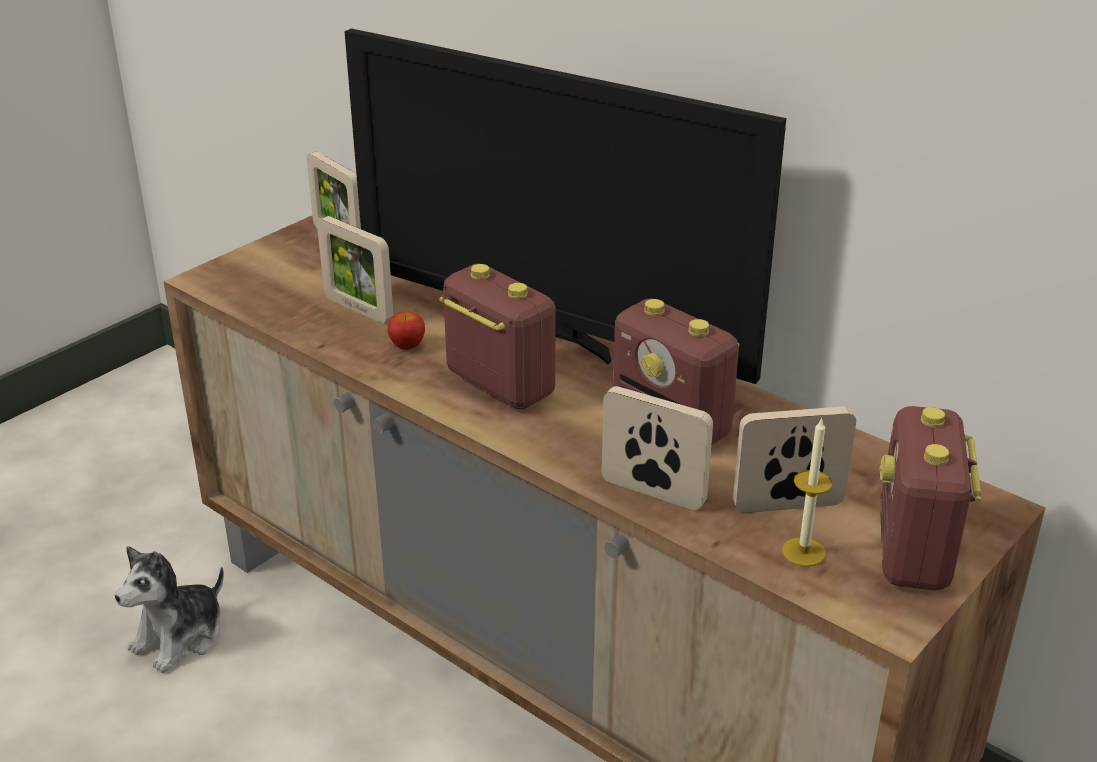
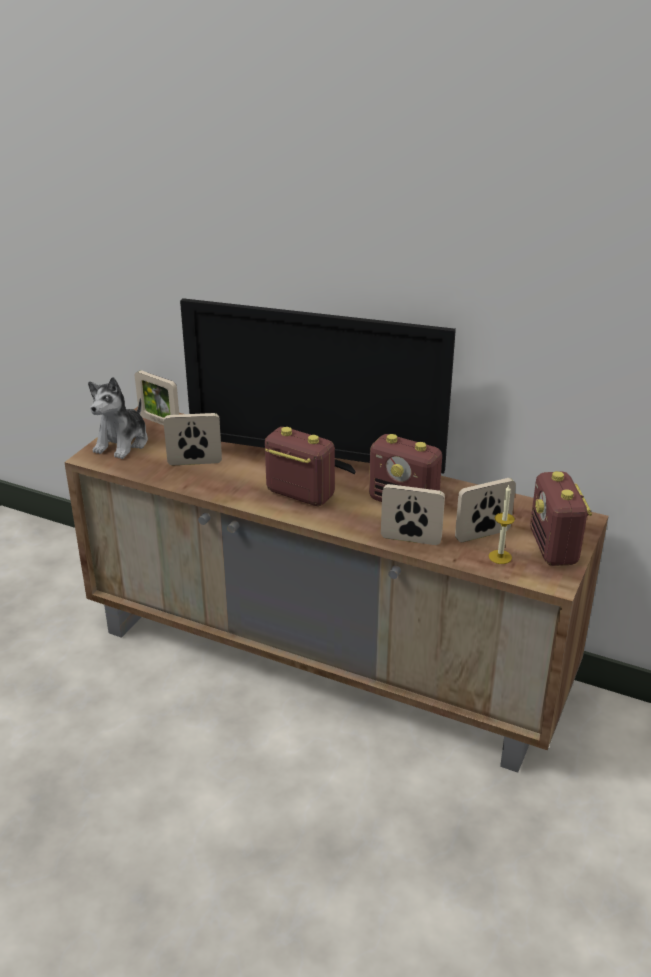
camera: 15 degrees left, 0 degrees up
(180, 638) = (96, 682): plush toy -> plush toy (122, 443)
(358, 309) = (195, 462): picture frame -> picture frame turned 150 degrees clockwise
(407, 346) = (235, 480): apple -> none

